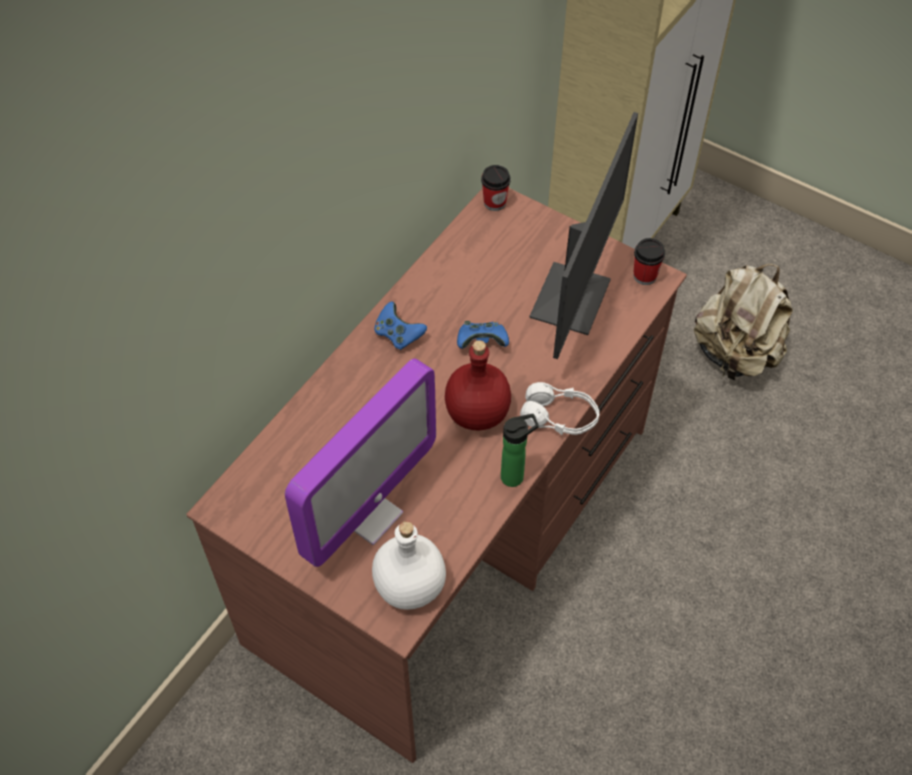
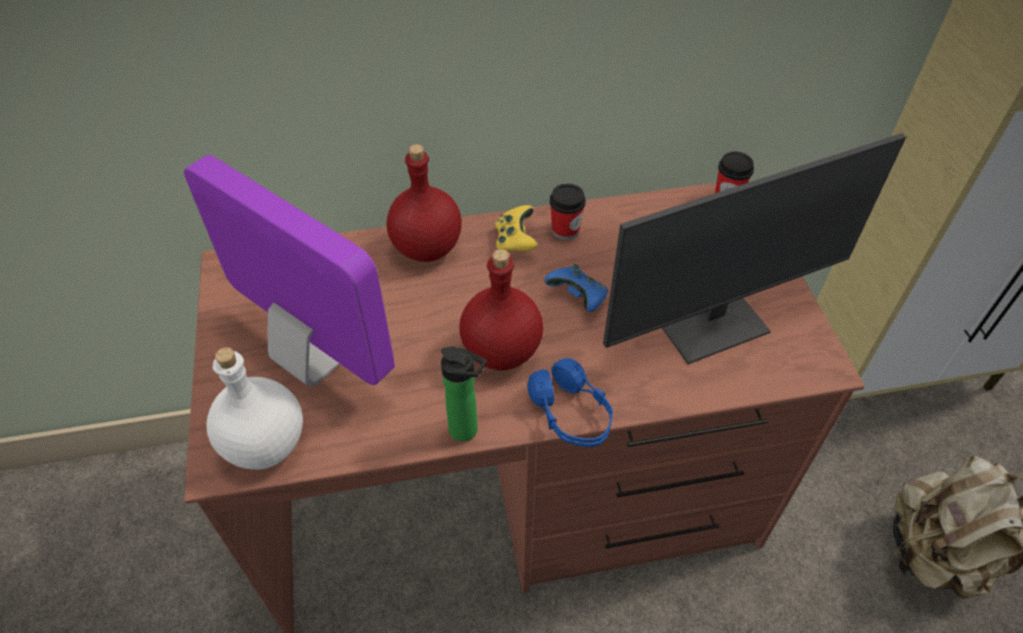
camera: 45 degrees right, 5 degrees down
(346, 384) = (428, 247): none -> red bottle
(368, 514) = (313, 358): monitor -> monitor turned 135 degrees counterclockwise
(398, 335) = (515, 241): blue game controller -> yellow game controller
(559, 417) = (571, 414): white headphones -> blue headphones
(644, 276) = (812, 355): cup -> cup (565, 230)

